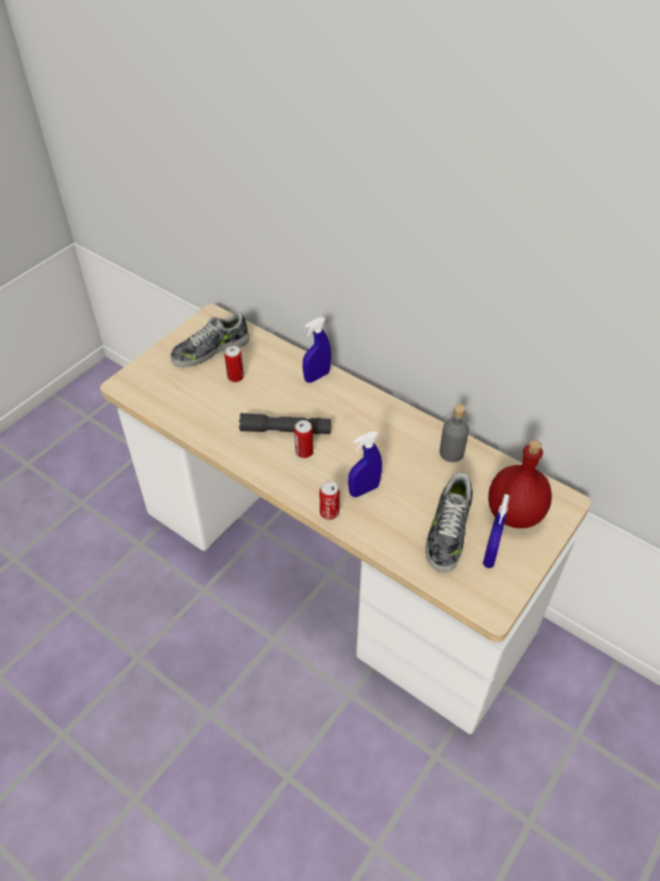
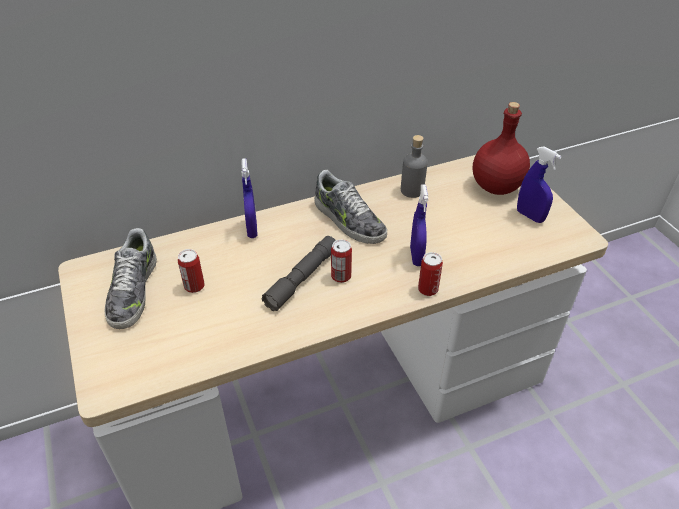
camera: 60 degrees left, 5 degrees down
(447, 531) = (493, 227): shoe -> shoe (348, 220)

